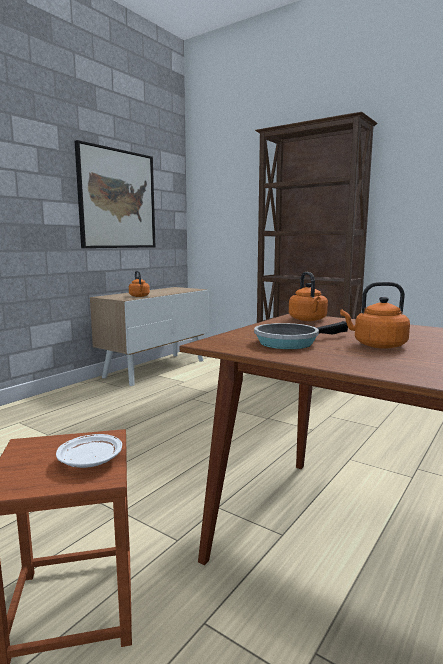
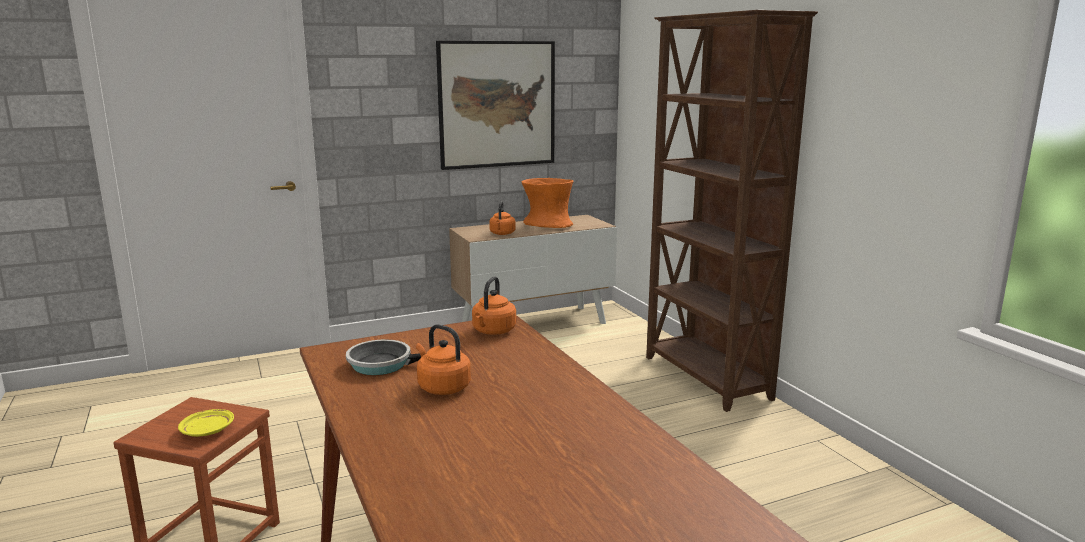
camera: 30 degrees right, 5 degrees up
(90, 460) = (208, 431): white plate -> yellow plate
(162, 291) = (547, 225): none -> orange vase

